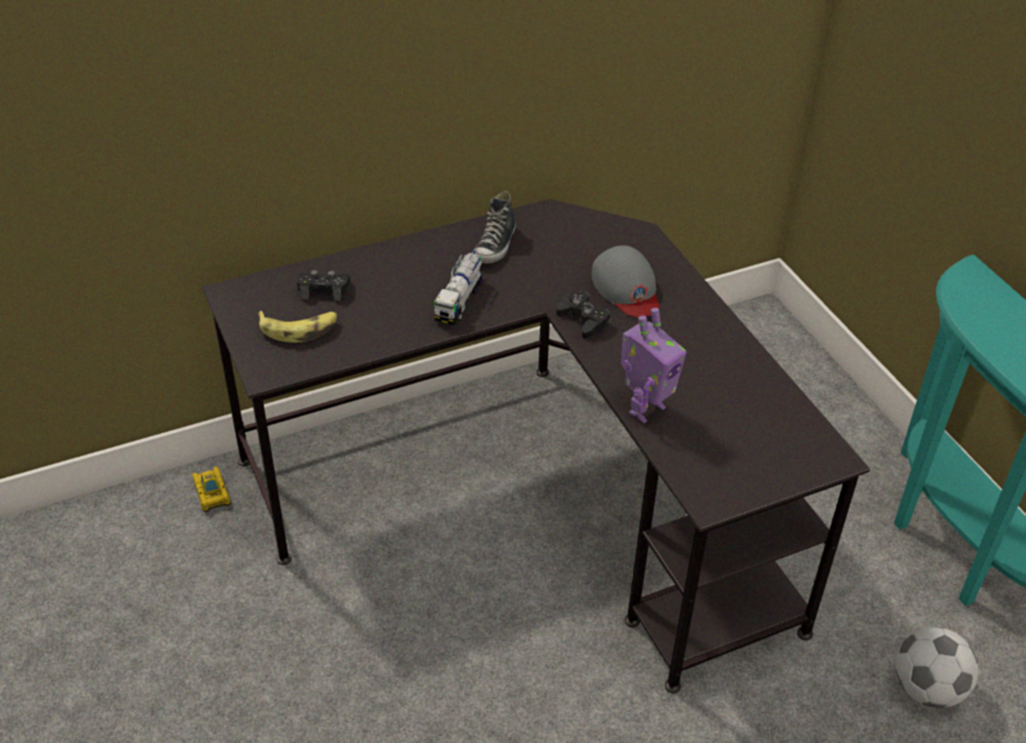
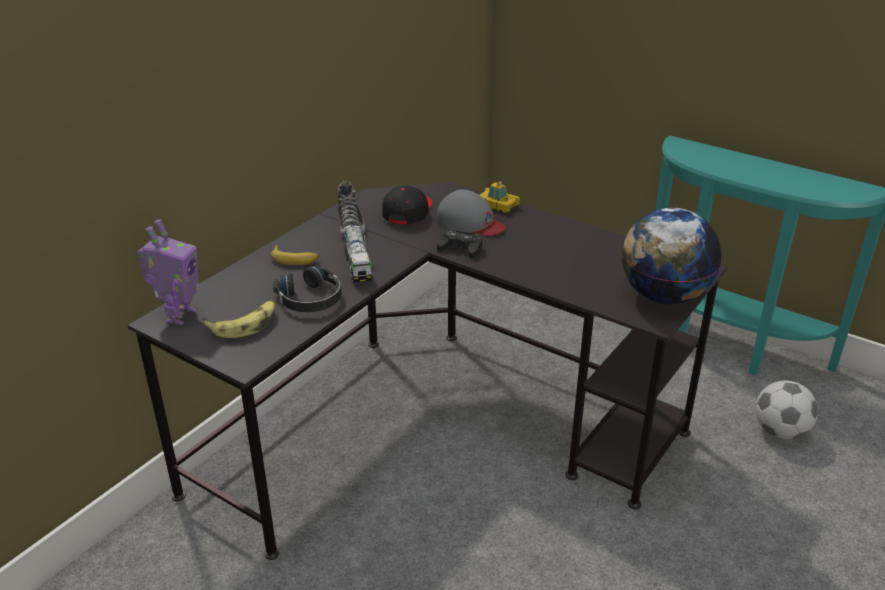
camera: 30 degrees left, 10 degrees down
(212, 493) = (167, 533): toy car -> toy car (496, 205)
(323, 289) = (240, 293): black game controller -> none
(381, 323) = (311, 299): none -> black headphones
(405, 267) = (295, 259): none -> banana
(571, 248) = (407, 211): none -> black cap
(645, 409) = (557, 284): toy robot -> toy robot (179, 315)
(749, 474) = (663, 296): none -> globe

